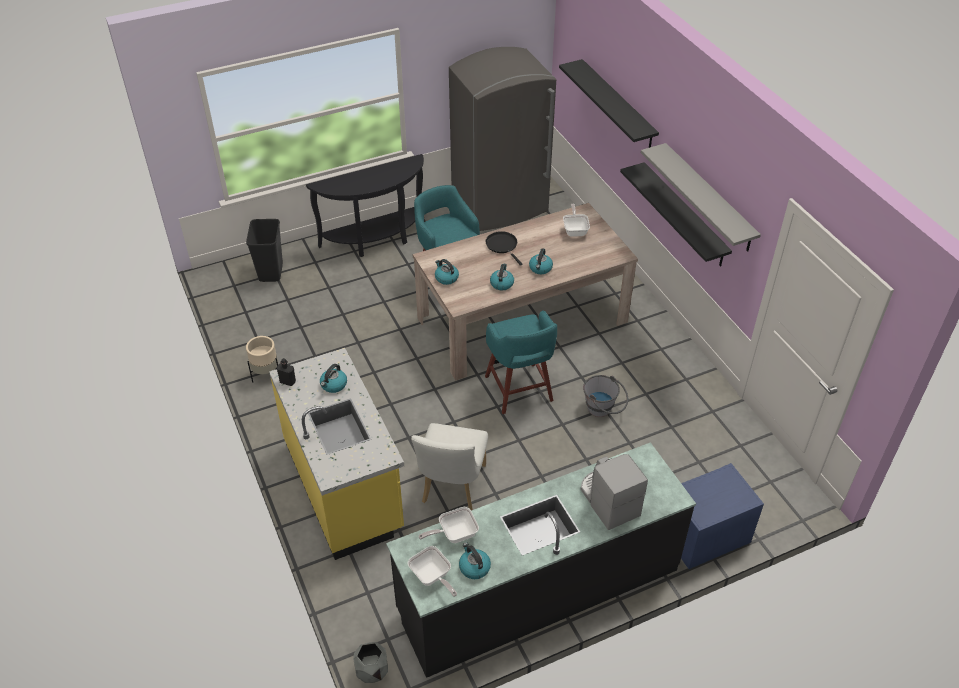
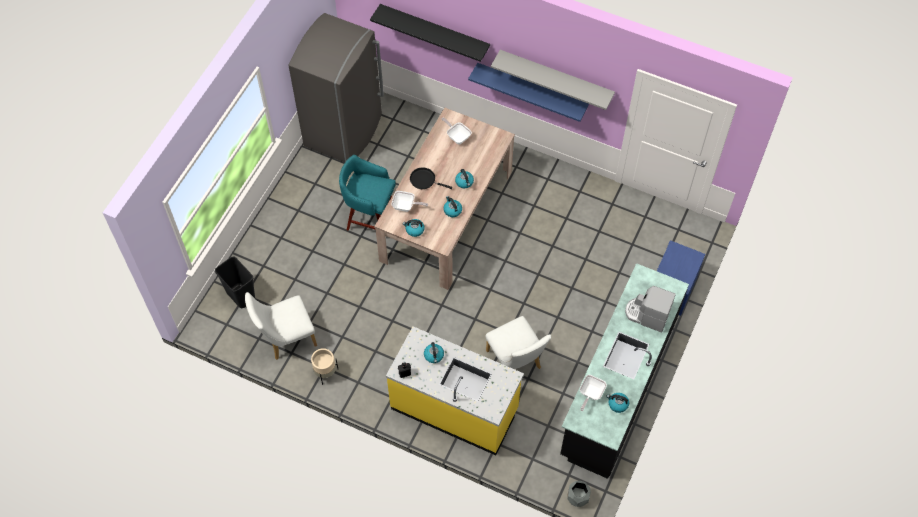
camera: 40 degrees left, 15 degrees up
(266, 326) = (285, 338): none -> white chair
(376, 240) = (287, 218): black console table -> none
(432, 577) = (603, 426): frying pan -> frying pan (406, 206)
(519, 390) = (492, 269): turquoise stool -> none
(603, 410) = (553, 247): grey bucket -> none
(684, 215) = (532, 89): black shelf -> blue shelf

